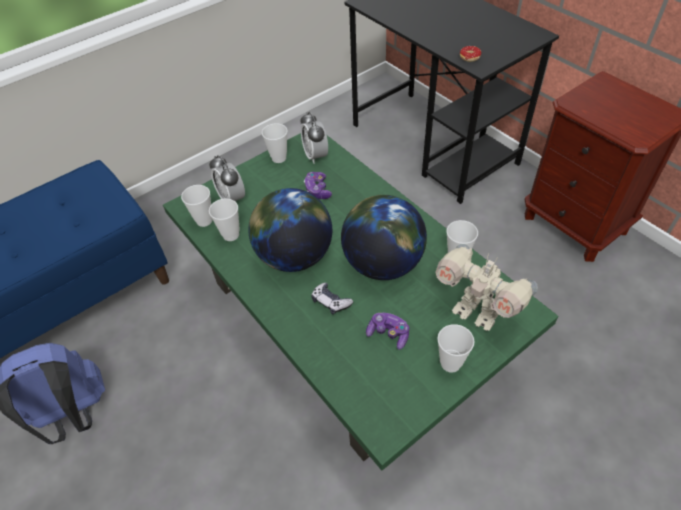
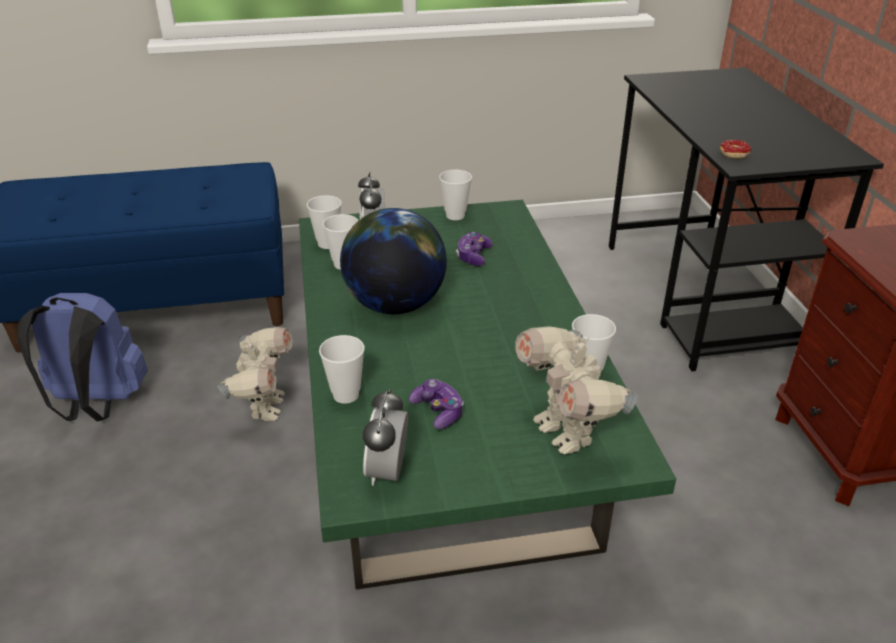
camera: 25 degrees right, 15 degrees down
(206, 355) = (265, 407): none -> toy robot
(315, 155) = (499, 225): alarm clock -> alarm clock (387, 471)
(331, 302) = (398, 358): game controller -> none
(382, 263) = (490, 345): globe -> none
(450, 363) = (488, 468): cup -> cup (346, 395)

